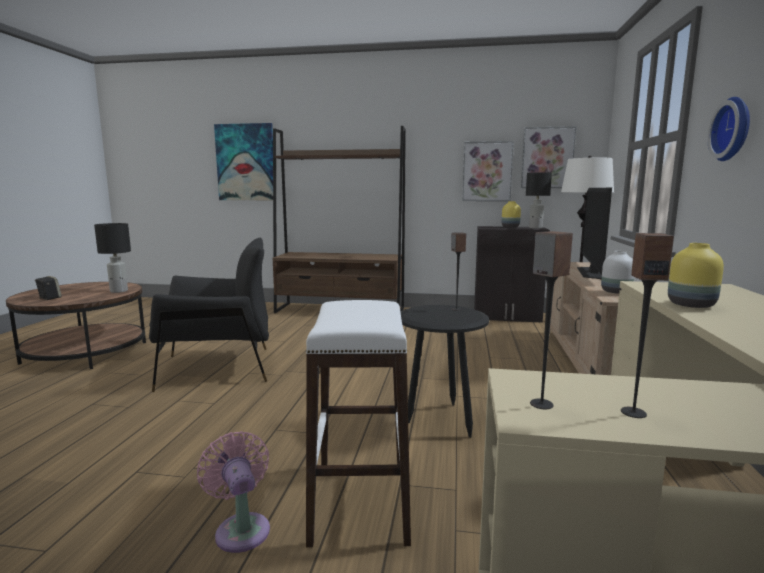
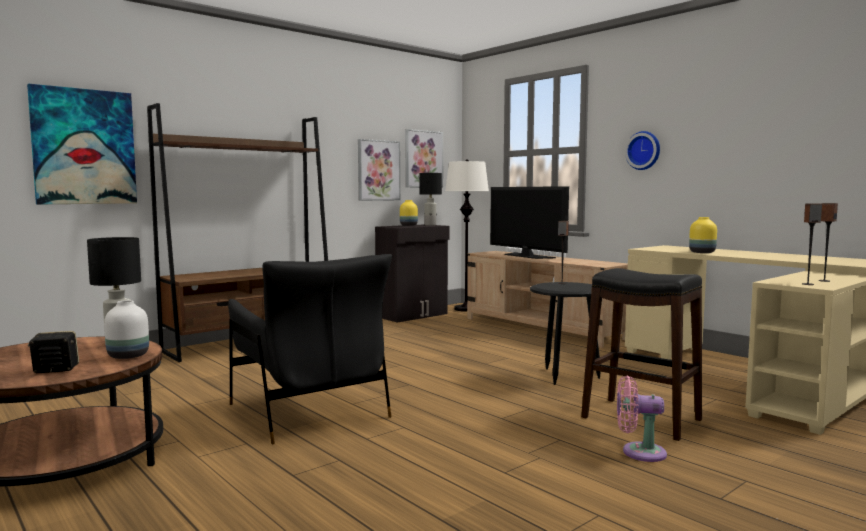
camera: 50 degrees left, 5 degrees down
(217, 368) = (309, 411): black armchair -> black armchair turned 120 degrees clockwise
(360, 499) = (640, 418): white stool -> black stool
(616, 292) = (587, 262): white vase -> white vase (129, 356)

